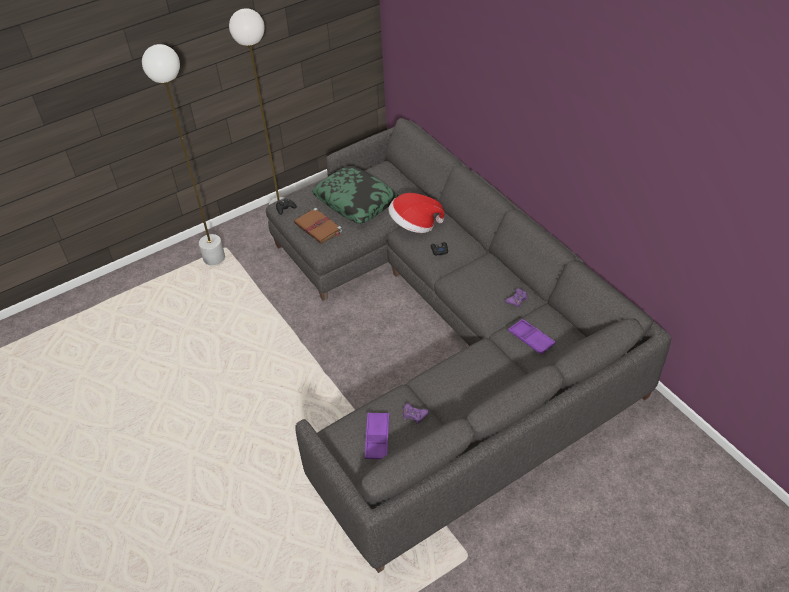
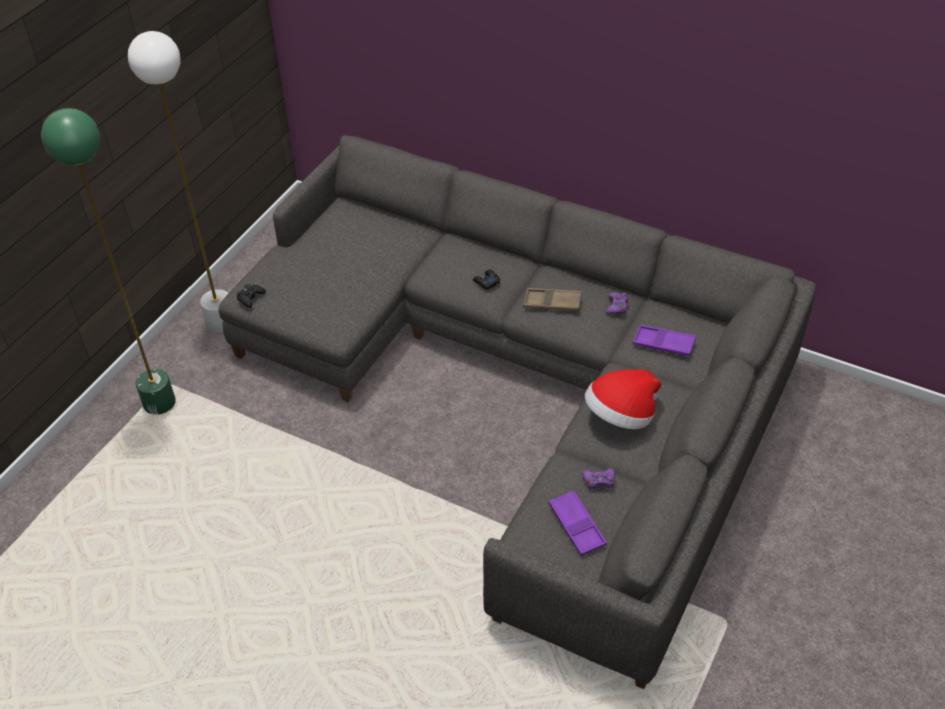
camera: 30 degrees left, 0 degrees up
(214, 258) = (159, 403): white floor lamp -> green floor lamp
(318, 228) = (315, 307): brown book -> none
(356, 201) = (339, 258): pillow -> none
(414, 225) = (435, 262): hat -> hat (620, 416)
(473, 281) = (552, 303): none -> brown tray

